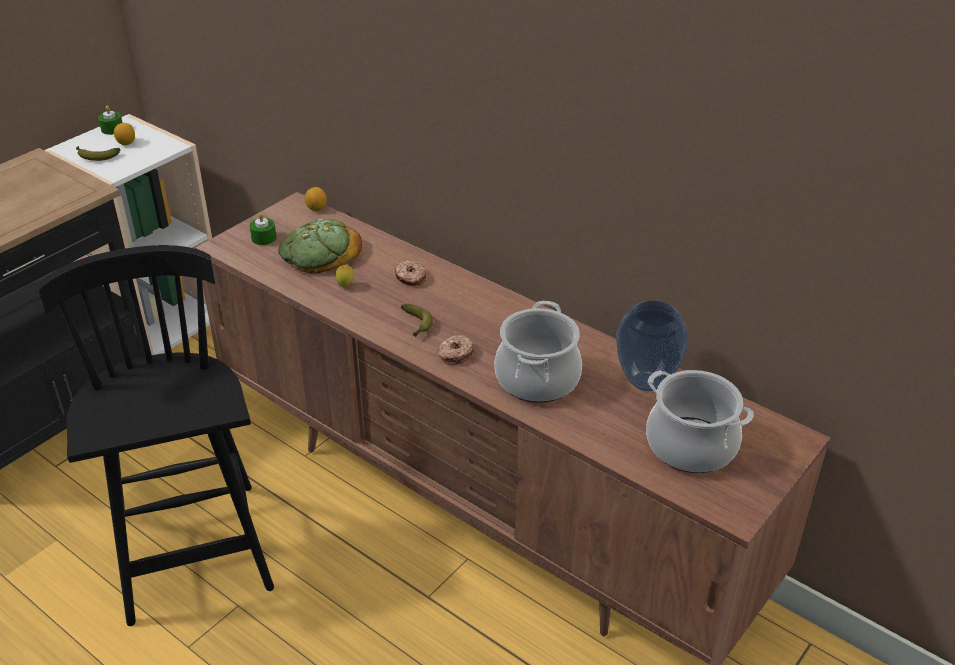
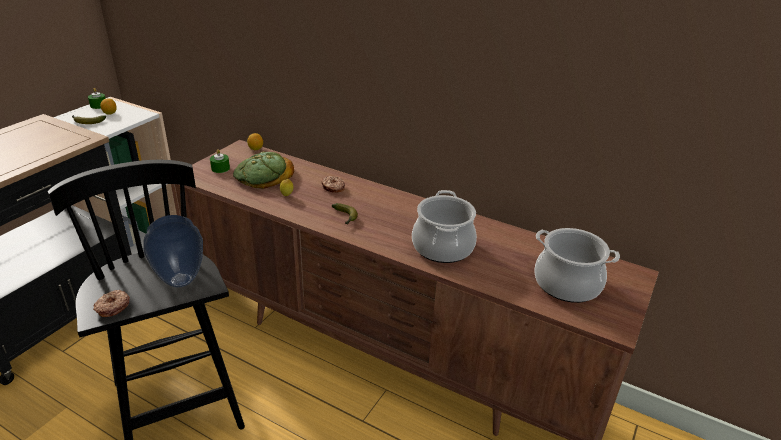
camera: 10 degrees left, 5 degrees down
(455, 354) = (378, 235): donut -> donut (112, 307)
(645, 383) = (519, 244): vase -> vase (180, 281)

